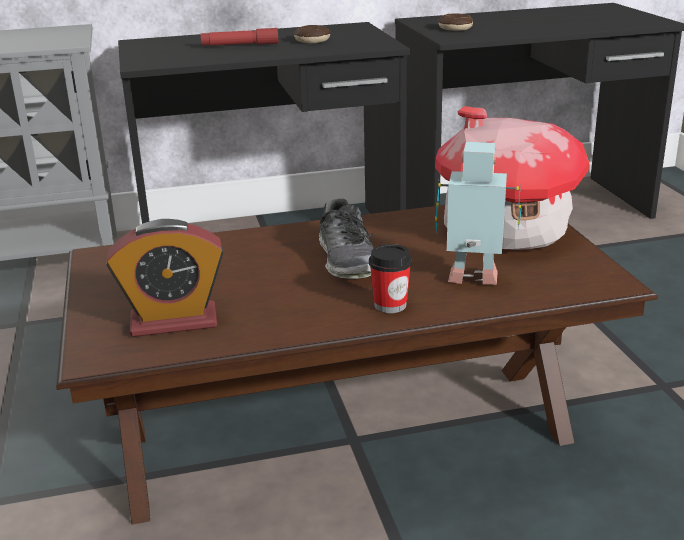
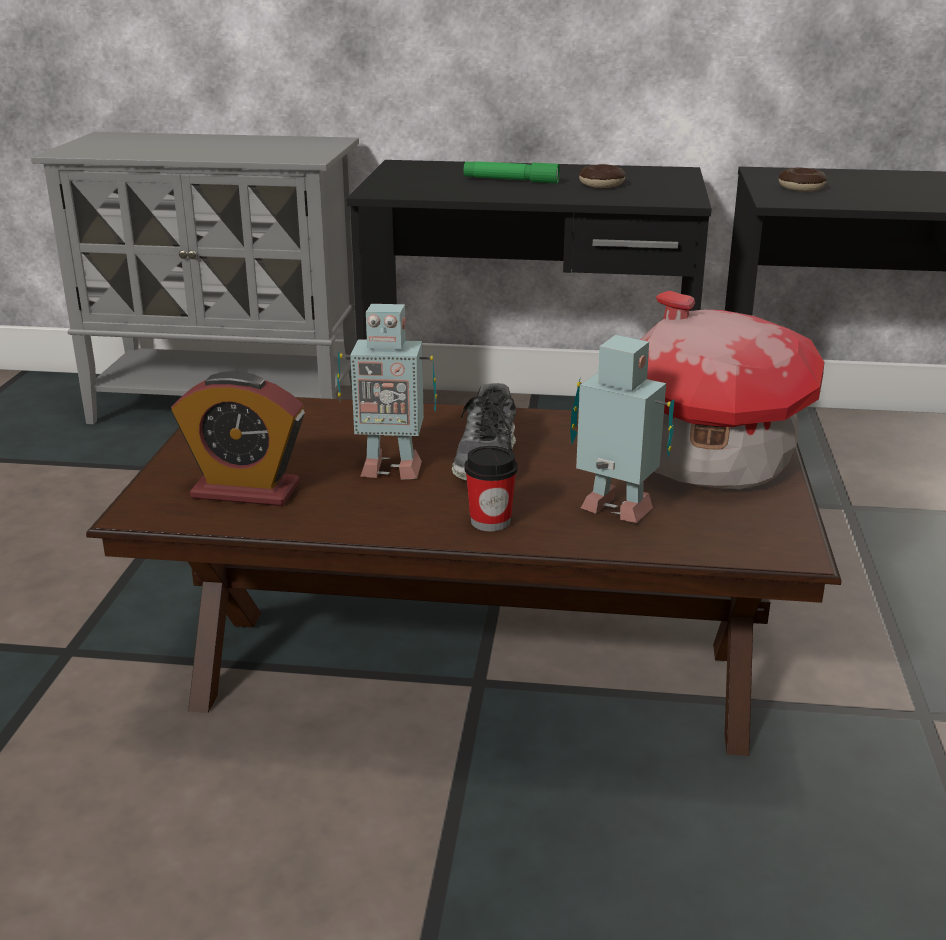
camera: 20 degrees right, 0 degrees up
(240, 45) = (511, 180): red flashlight -> green flashlight
(277, 280) = (389, 468): none -> toy robot

